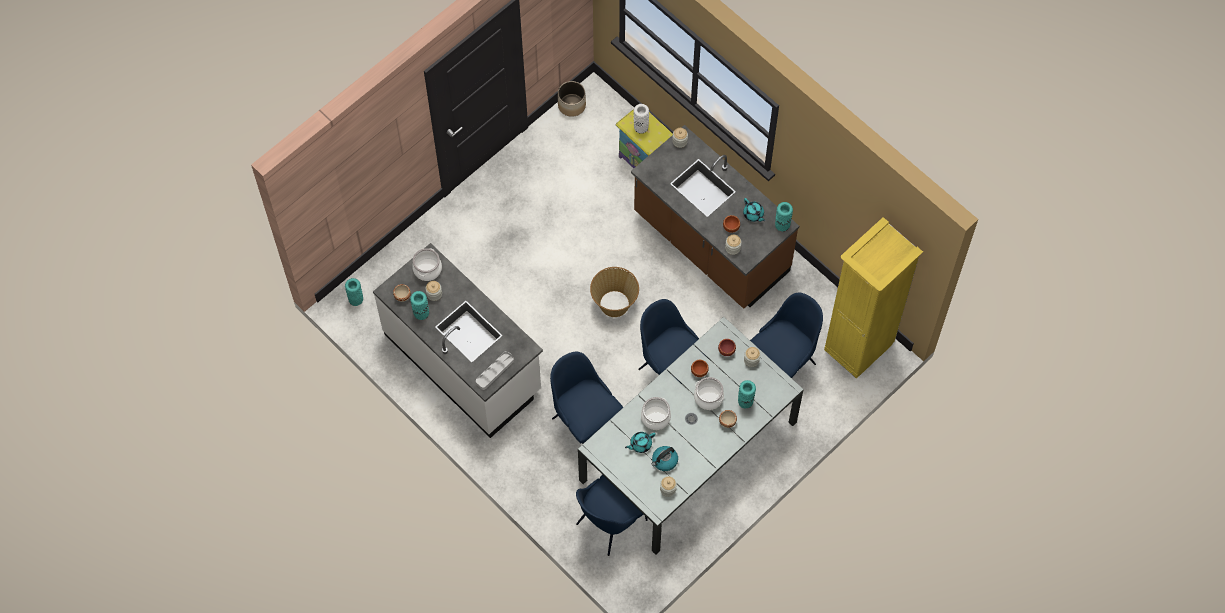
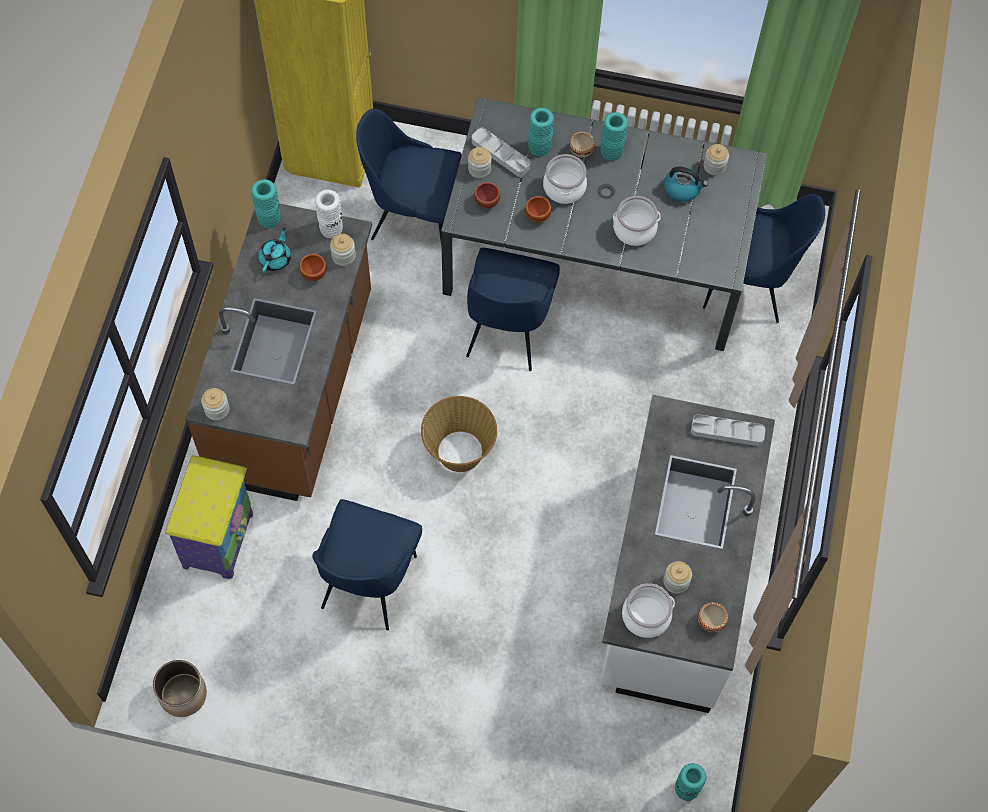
camera: 125 degrees left, 0 degrees up
(421, 313) = (716, 580): turquoise vase -> turquoise vase (611, 151)
(585, 424) = (648, 387): blue chair -> blue chair (369, 583)
(640, 444) = (682, 226): turquoise teapot -> none
(641, 127) = (205, 507): white vase -> white vase (331, 228)
(754, 377) = (500, 154): none -> grey tray

